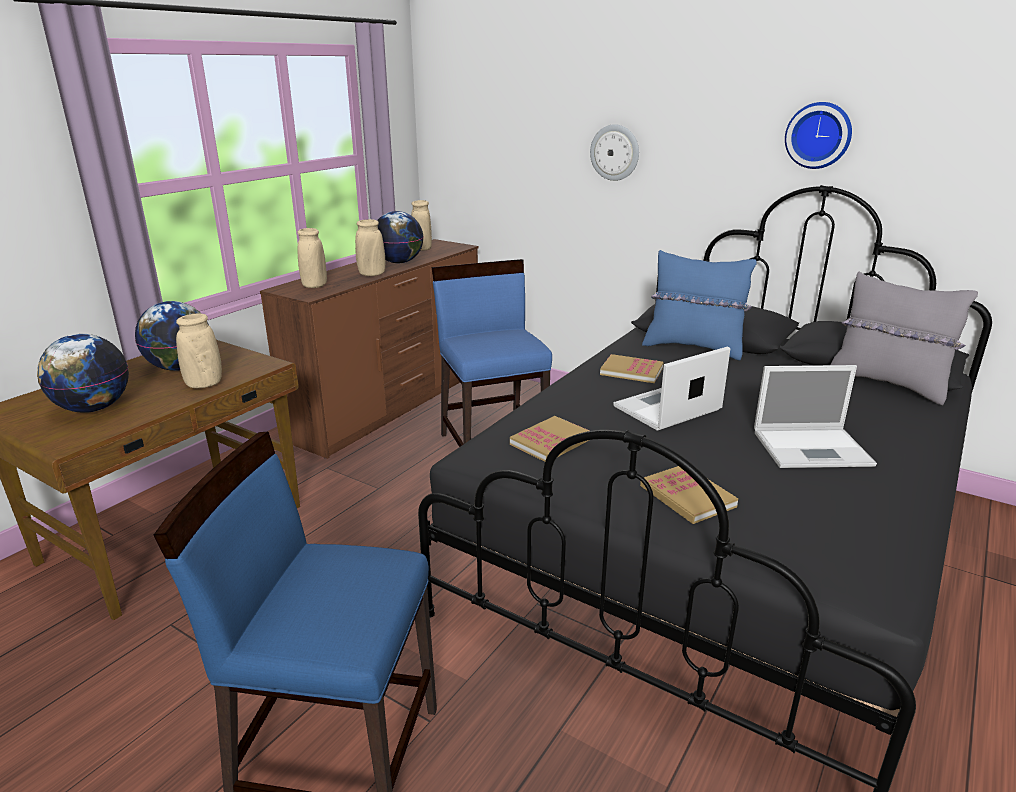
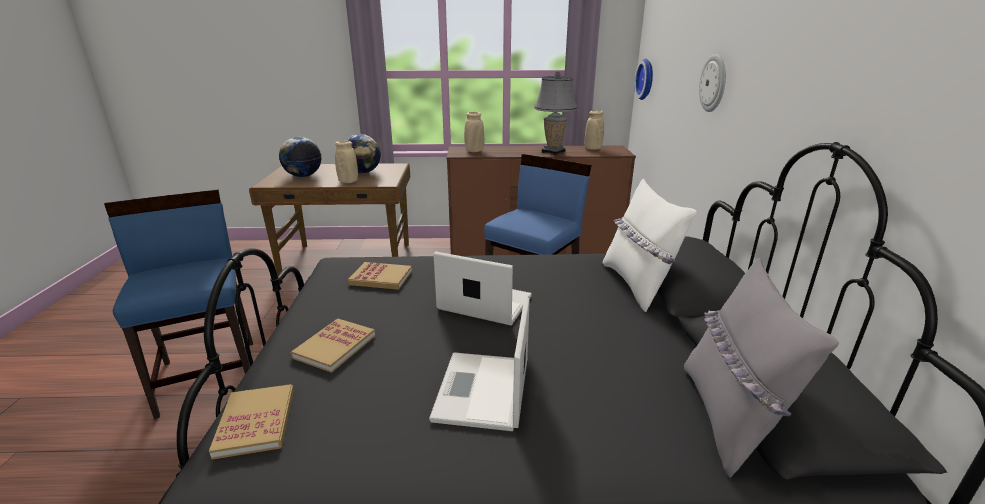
camera: 55 degrees right, 0 degrees up
(372, 274) = (517, 154): beige vase -> none
(399, 262) = (553, 152): globe -> grey table lamp
(631, 371) = (540, 273): book -> book (256, 422)
(693, 348) = (637, 284): blue pillow -> white pillow
(813, 448) = (482, 392): laptop -> laptop turned 45 degrees clockwise
(818, 135) = (858, 73): wall clock -> wall clock (647, 79)

